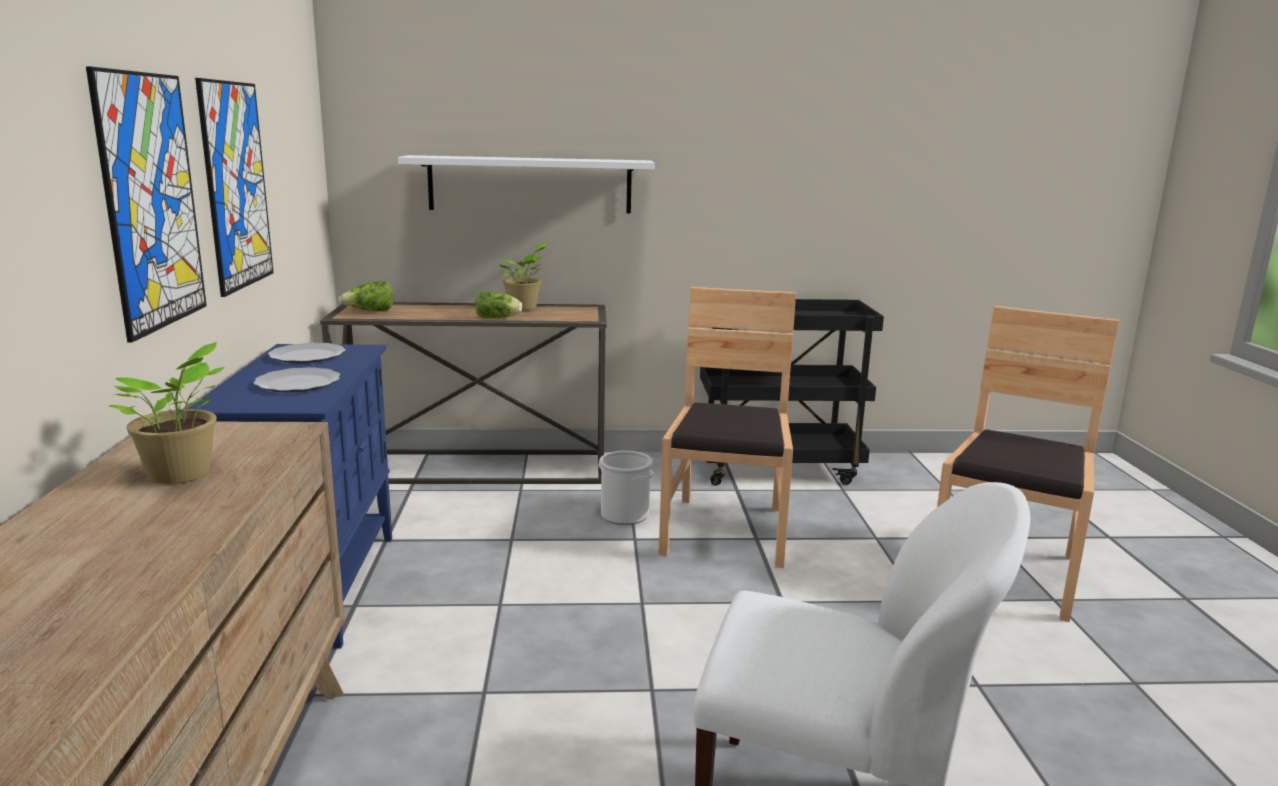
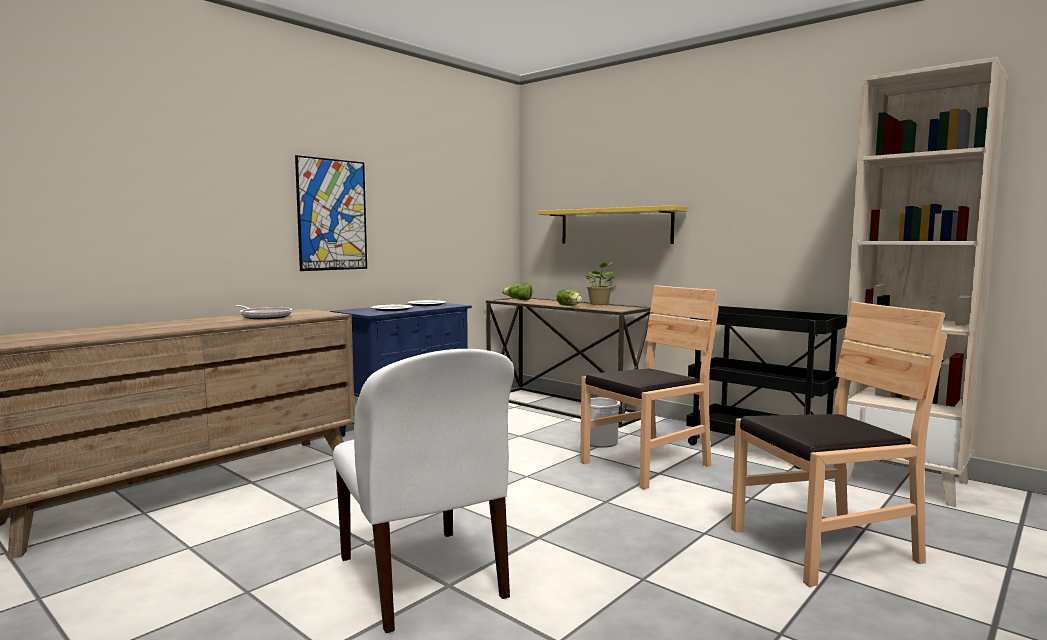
camera: 45 degrees right, 10 degrees down
(182, 475) = (265, 317): potted plant -> frying pan
(236, 185) = (411, 217): picture -> none
(530, 184) = (615, 226): white shelf -> yellow shelf
(930, 470) = (905, 481): none -> beige bookcase

